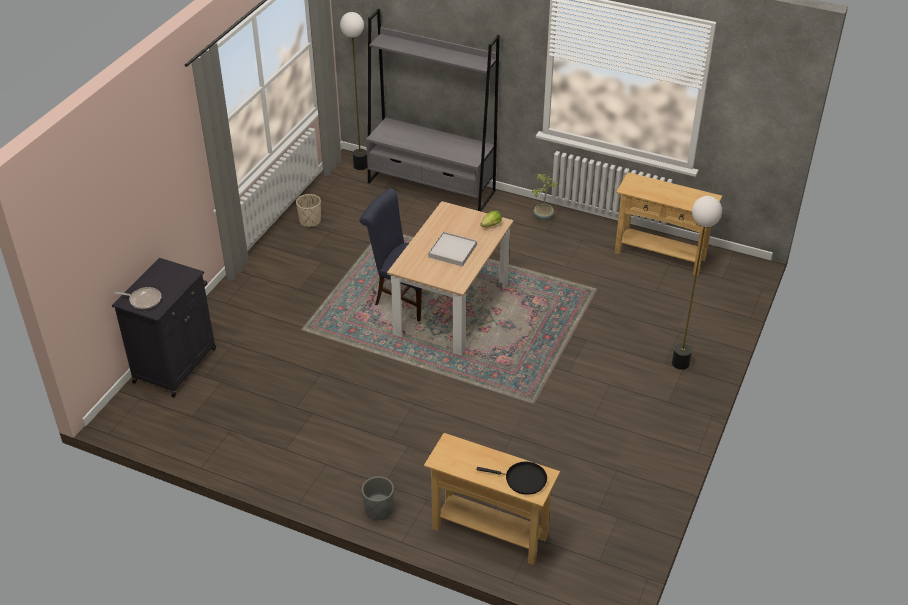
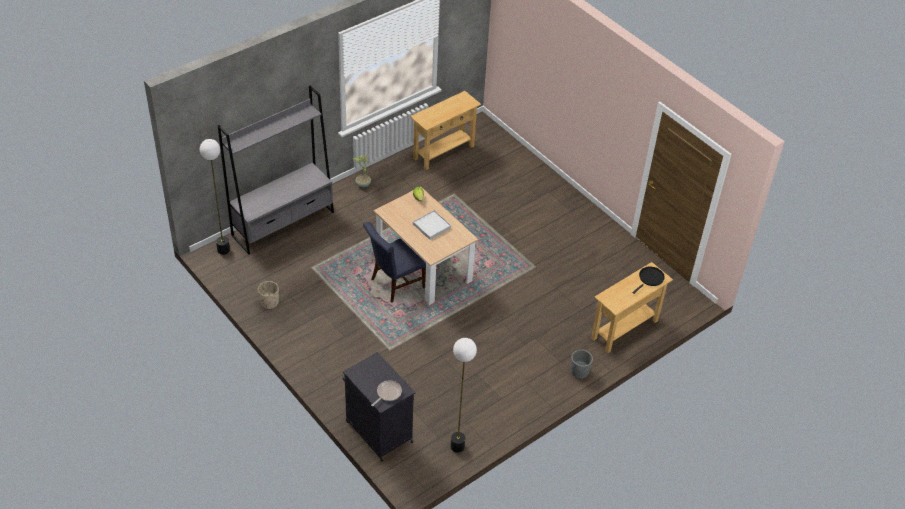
camera: 65 degrees left, 5 degrees up
(680, 363) = (543, 190): floor lamp -> floor lamp (457, 446)

